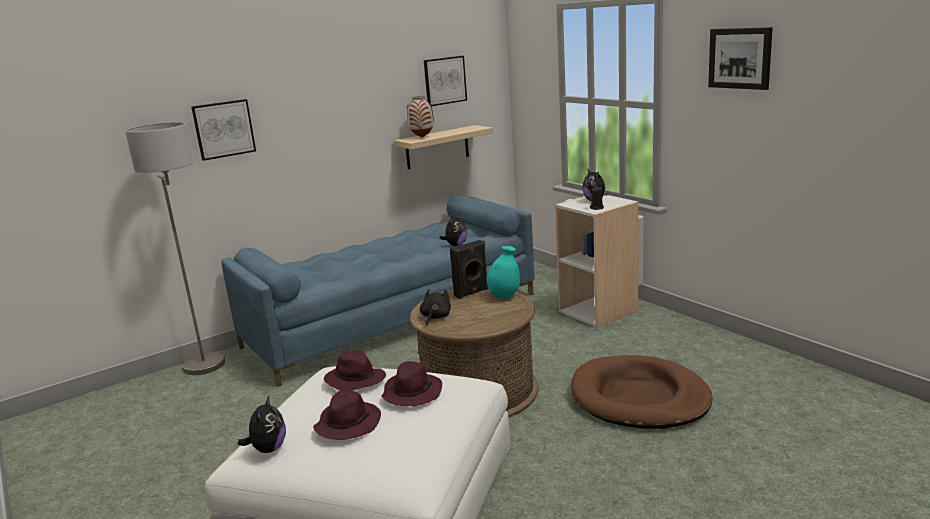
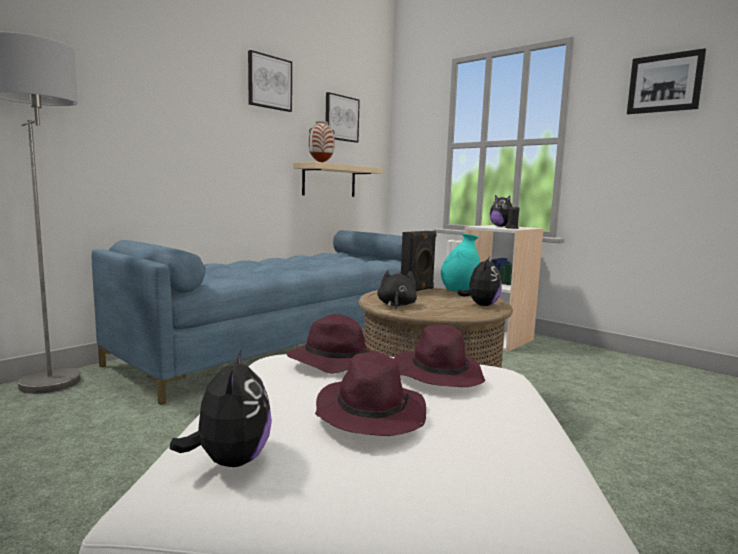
camera: 15 degrees left, 10 degrees down
(223, 129) = (117, 95): picture -> picture (269, 82)
(455, 245) = (360, 264): plush toy -> plush toy (481, 305)
(639, 398) = (617, 410): brown dog bed -> none

